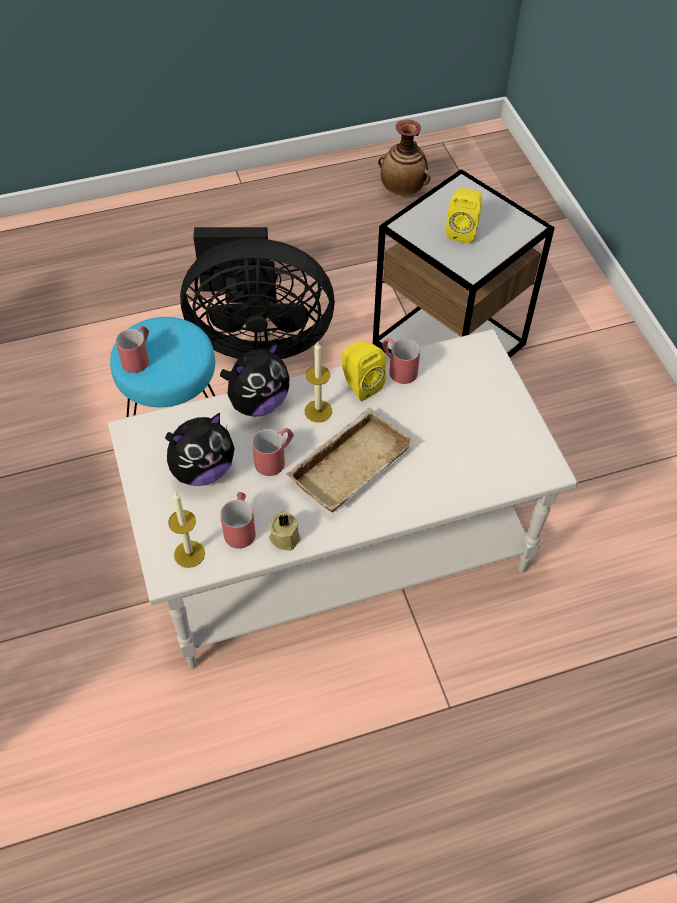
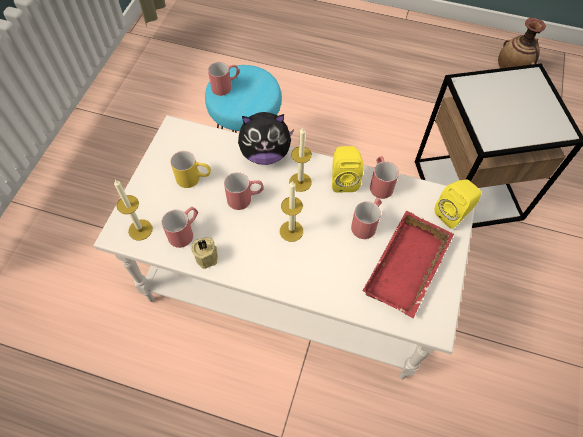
camera: 35 degrees right, 5 degrees up
(202, 470) = (194, 178): plush toy -> yellow mug
(256, 338) = (342, 120): black fan -> none
(349, 463) = (291, 231): beige tray -> candle
(415, 414) = (366, 223): none -> red mug
(462, 231) = (506, 108): yellow speaker -> yellow speaker (453, 213)
(487, 434) = (408, 270): none -> red tray

